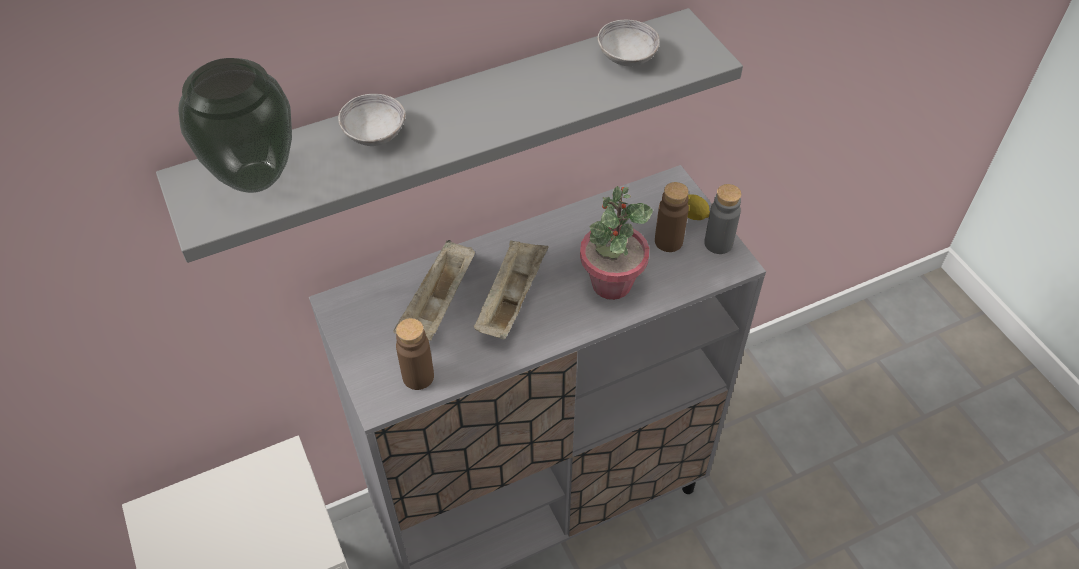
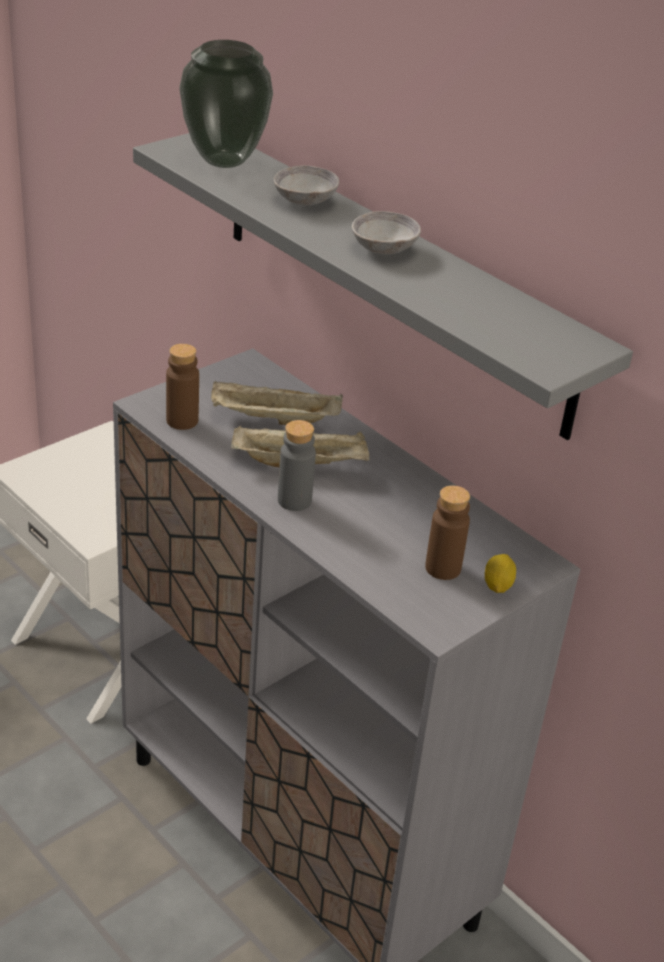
camera: 70 degrees right, 15 degrees down
(611, 283) = (355, 530): potted plant -> none
(627, 57) = (508, 316): grey bowl -> grey bowl (384, 249)
(718, 243) = (462, 610): grey bottle -> grey bottle (294, 500)

